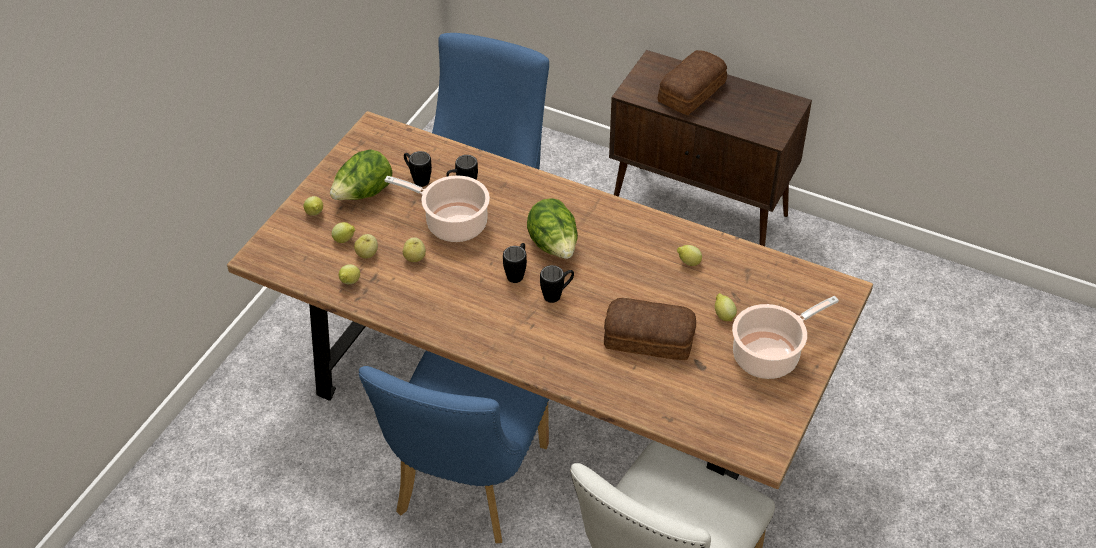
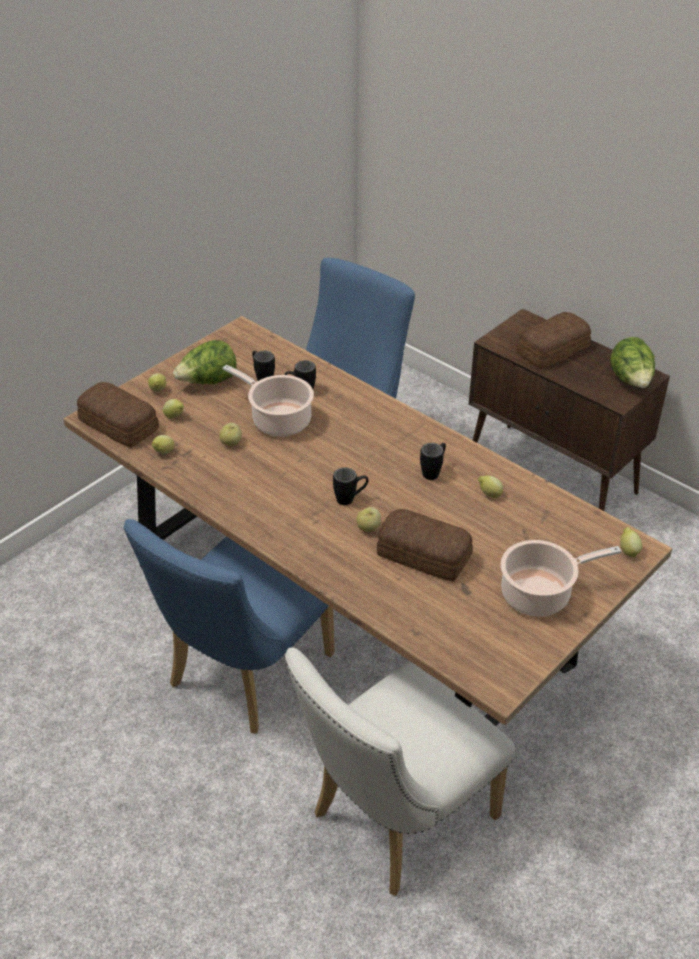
camera: 15 degrees right, 5 degrees down
(290, 261) = (118, 426): none -> bread
(367, 254) = (190, 432): apple -> apple (368, 528)
(517, 273) = (320, 473): black mug -> black mug (433, 471)
(554, 246) = (364, 456): lettuce -> lettuce (631, 381)
(723, 315) = (506, 548): lemon -> lemon (628, 551)

